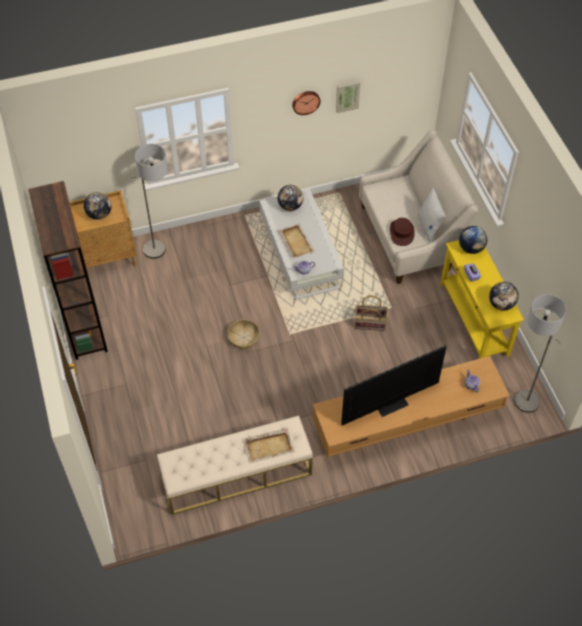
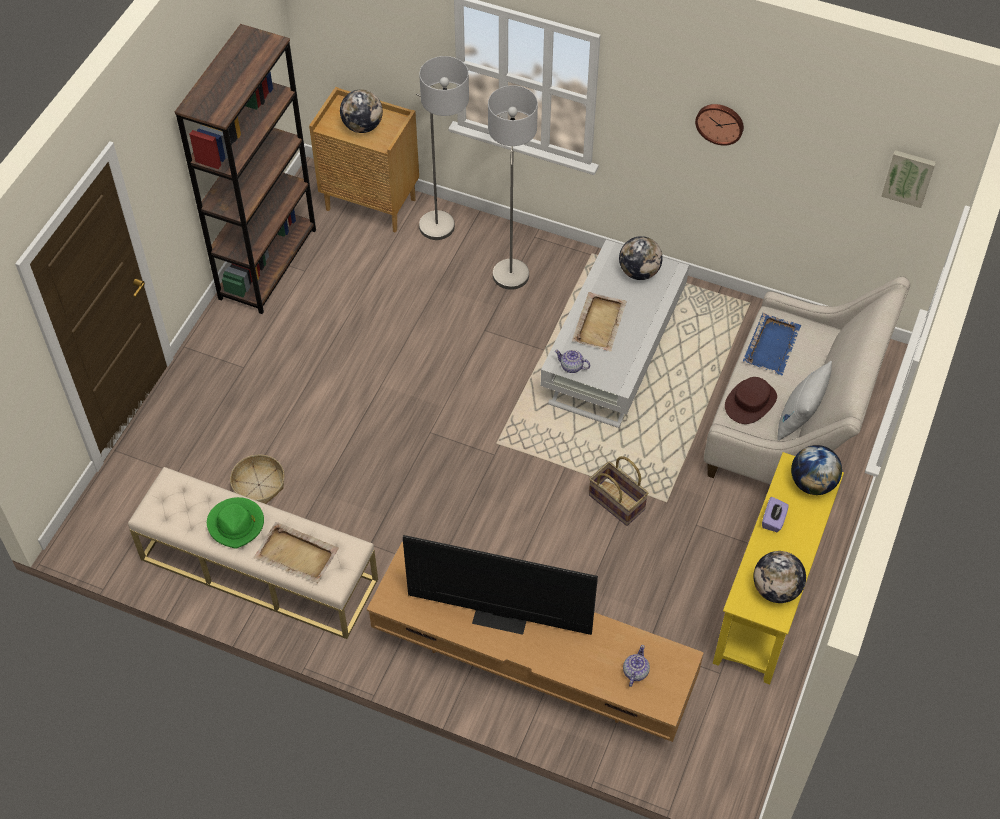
camera: 40 degrees right, 0 degrees up
(224, 454) = (236, 524): none -> green hat
(243, 337) = (436, 407): basket -> basket (259, 484)
(347, 96) = (791, 149): picture -> picture (908, 177)
(385, 201) = (772, 345): none -> blue tray
(521, 396) = (728, 751): grey floor lamp -> grey floor lamp (511, 267)

